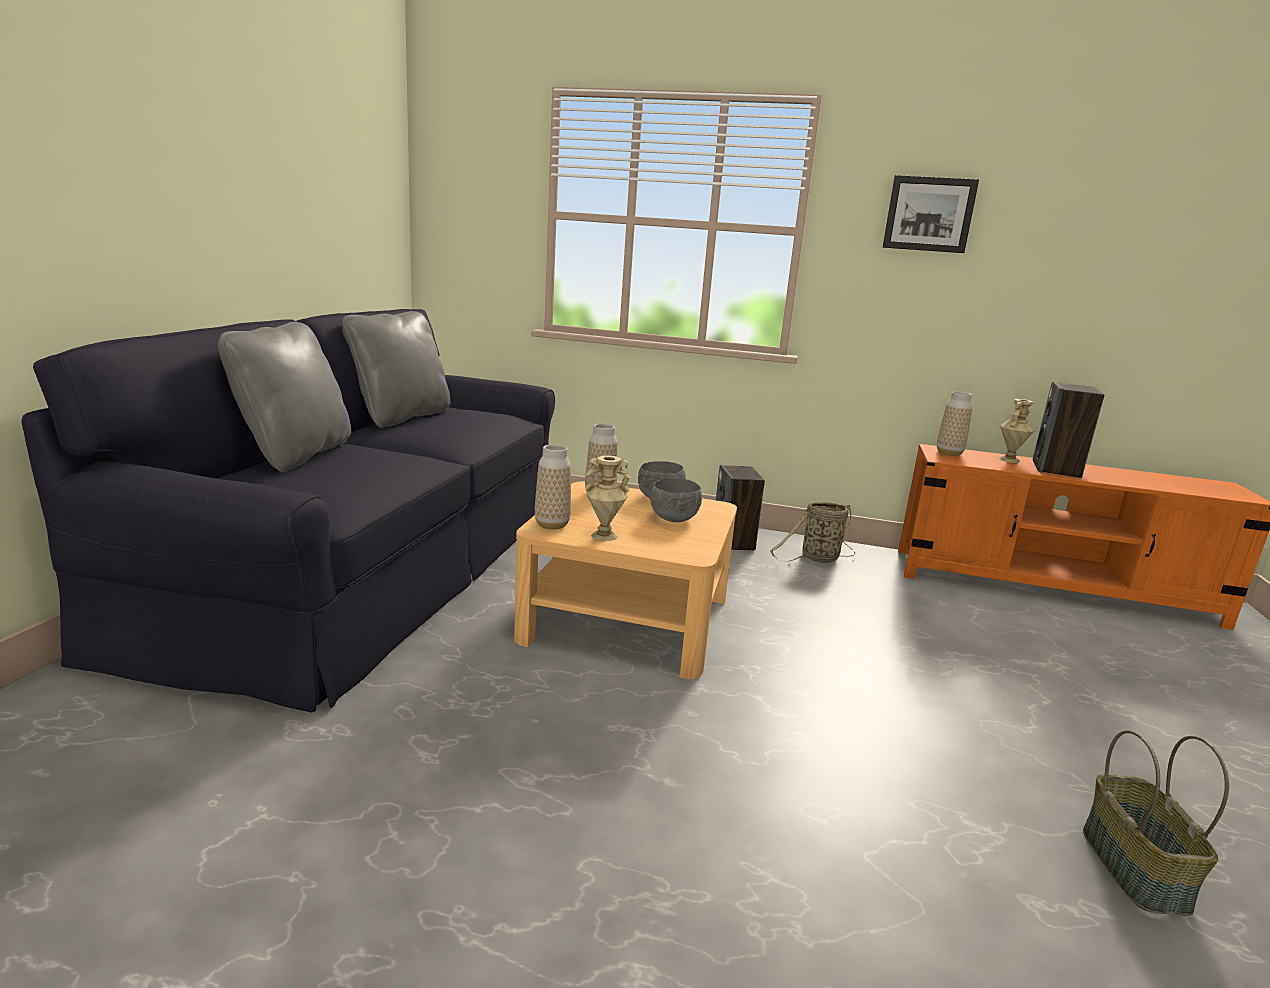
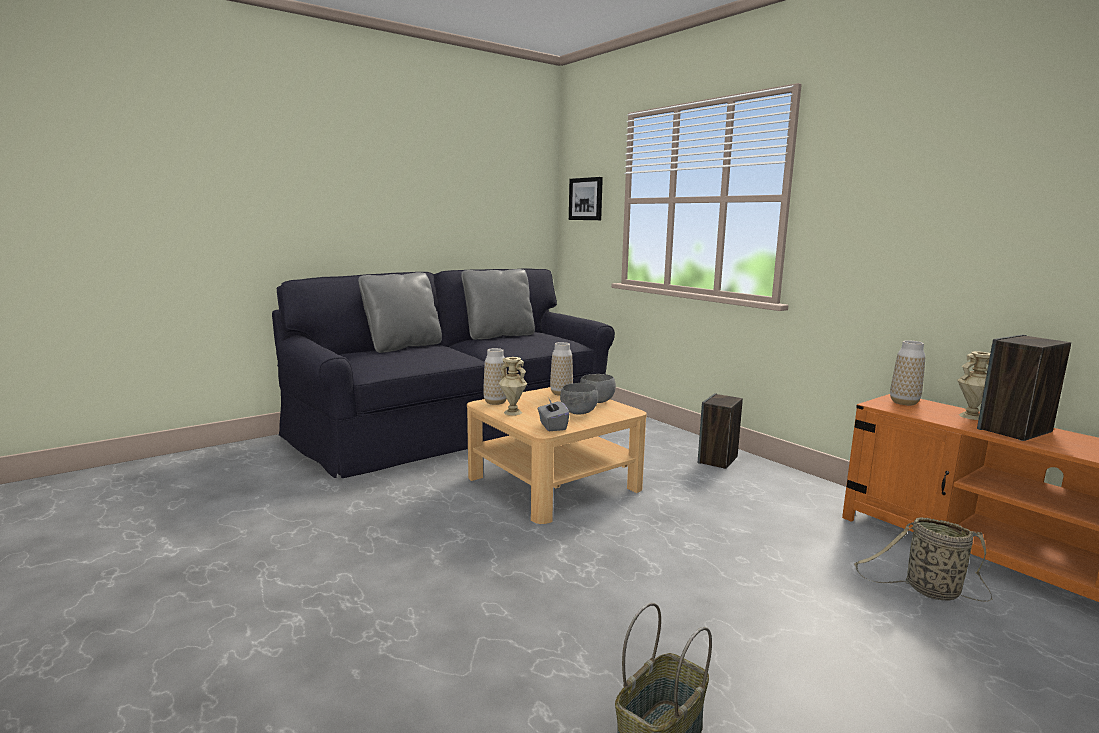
camera: 40 degrees right, 5 degrees down
(687, 545) = (552, 426): none -> grey tissue box
(817, 559) = (775, 486): basket -> basket (928, 591)
(929, 214) = (894, 172): picture -> picture (586, 199)

